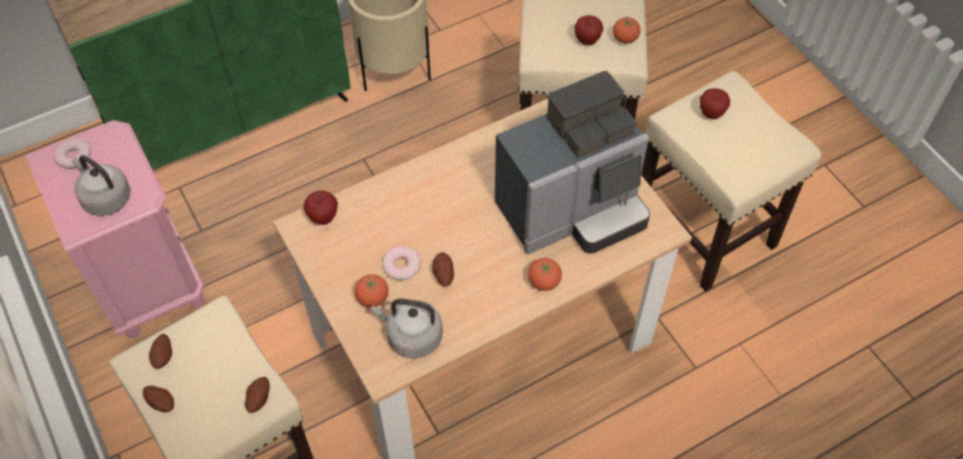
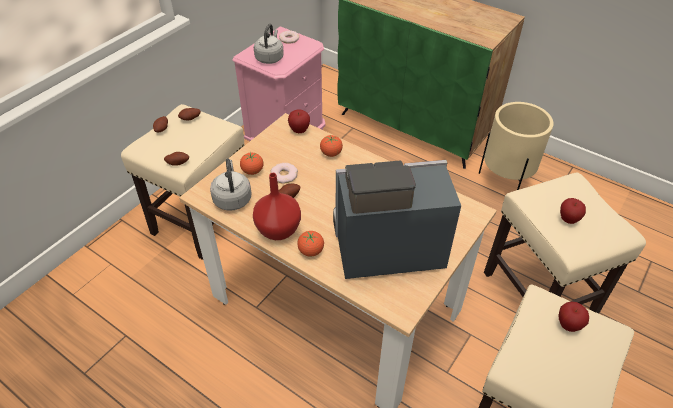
camera: 65 degrees right, 10 degrees down
(495, 302) = (279, 230): none -> red vase
(573, 211) = (383, 247): coffee machine -> coffee machine turned 135 degrees clockwise
(625, 39) = (592, 241): tomato -> tomato (331, 153)

